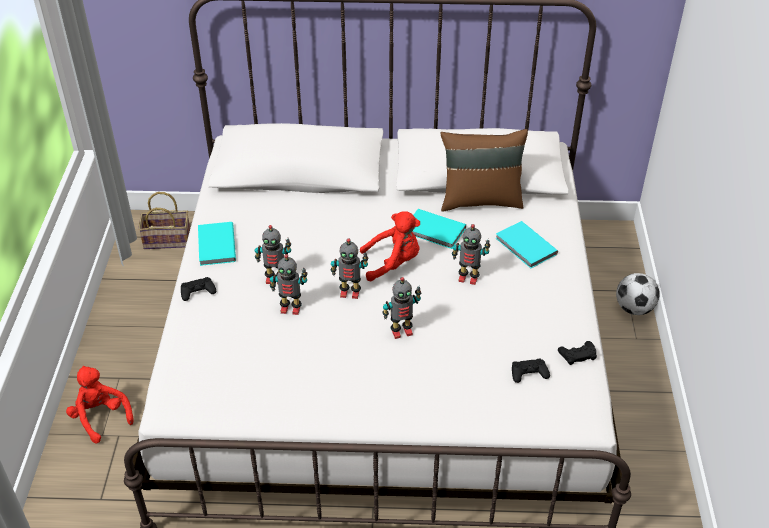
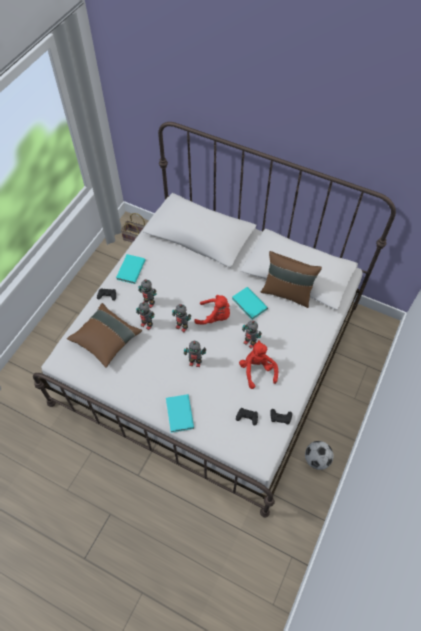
camera: 25 degrees right, 15 degrees up
(100, 417) = (58, 331): red plush toy -> red plush toy (257, 370)
(234, 351) = (106, 340): none -> brown pillow
(525, 247) = (293, 335): turquoise book -> turquoise book (179, 414)
(634, 308) = (365, 379): football -> football (316, 459)

